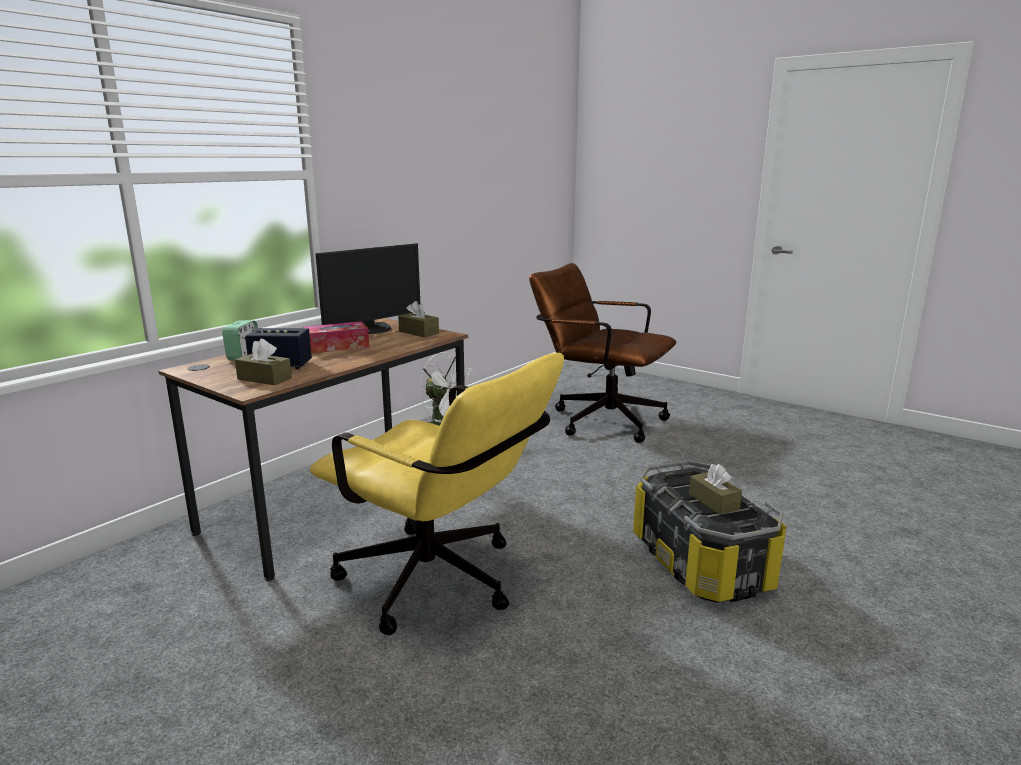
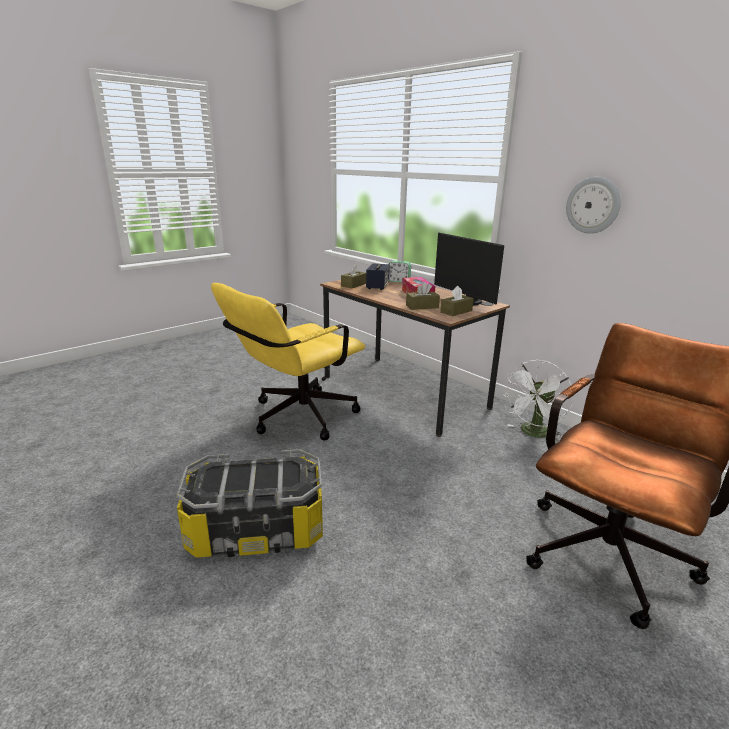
camera: 100 degrees right, 5 degrees up
(401, 193) = (593, 205): none -> wall clock
(713, 501) = (242, 477): brown tissue box -> brown tissue box (422, 306)

